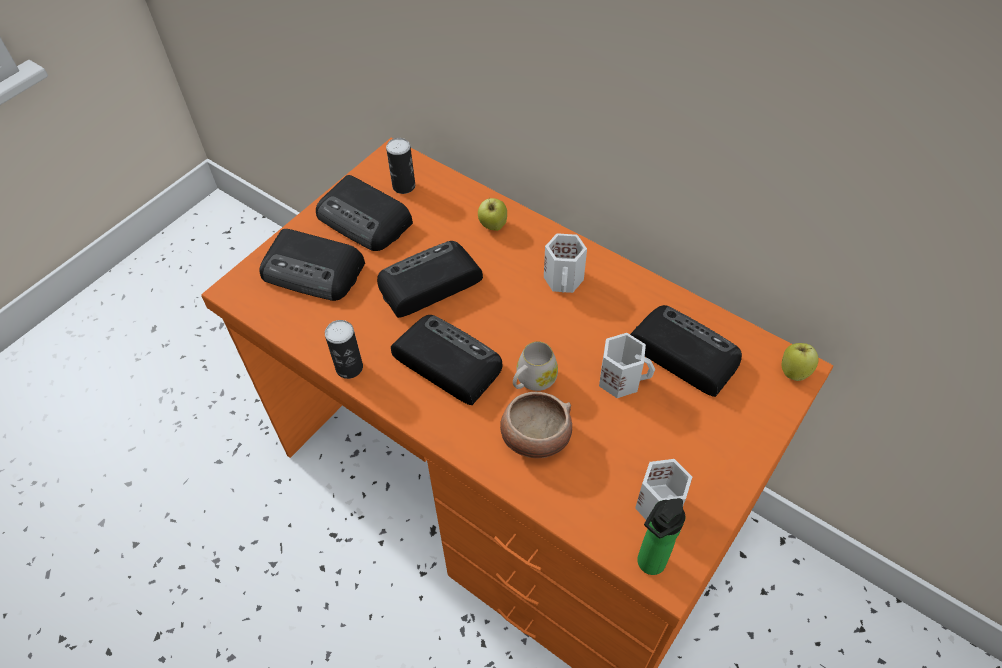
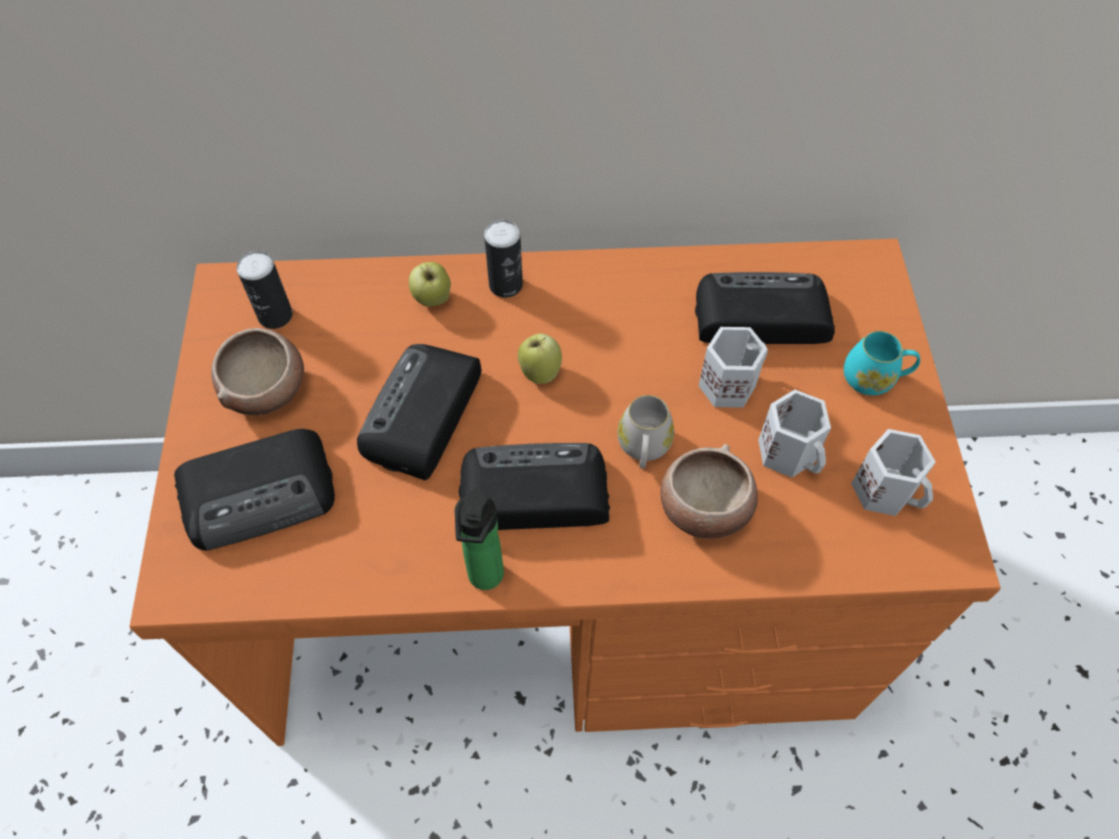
camera: 40 degrees left, 5 degrees up
(349, 367) = (424, 580): can -> can (506, 285)
(365, 220) = (266, 387): radio -> bowl
(564, 280) = (571, 313): white mug -> white mug (789, 452)
(648, 565) = (927, 557): bottle -> bottle (485, 579)
(723, 438) = (874, 378): none -> turquoise mug
(794, 371) = (872, 267): apple -> apple (540, 372)

